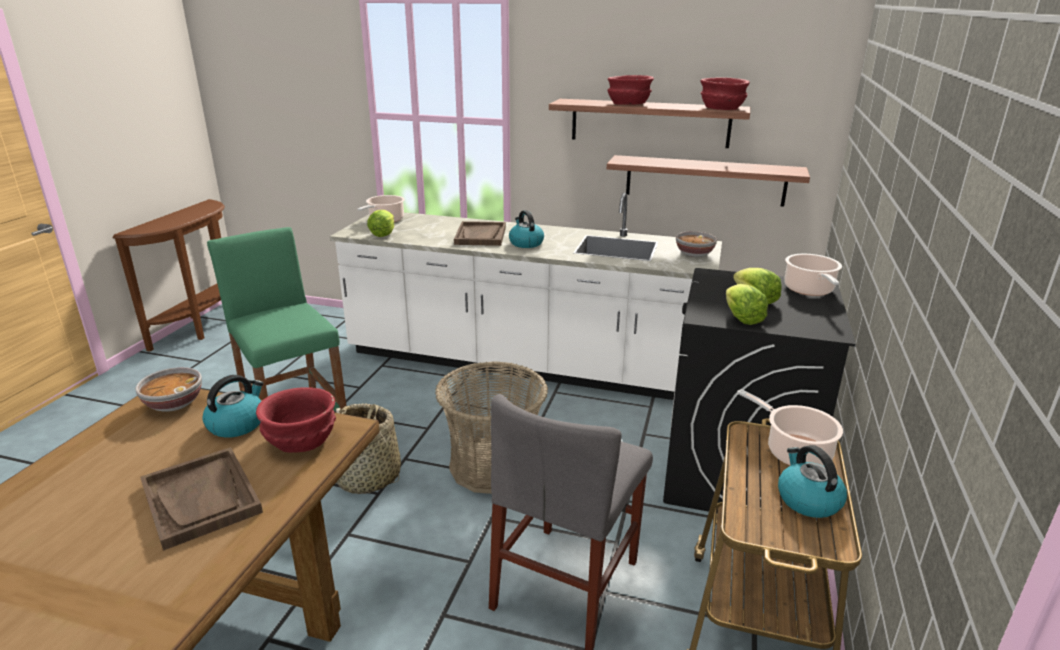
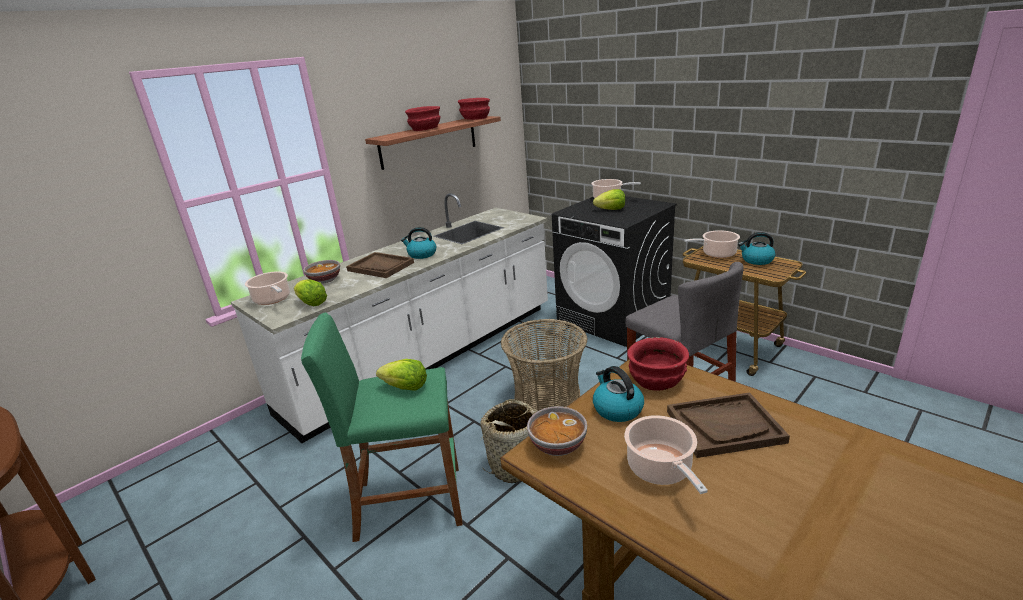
camera: 60 degrees left, 0 degrees up
(125, 466) = (661, 470): none -> cooking pot
(694, 254) = (507, 216): bowl -> bowl (324, 280)
(705, 180) = (467, 172): shelf -> none
(741, 318) = (632, 216): lettuce -> lettuce (405, 387)

